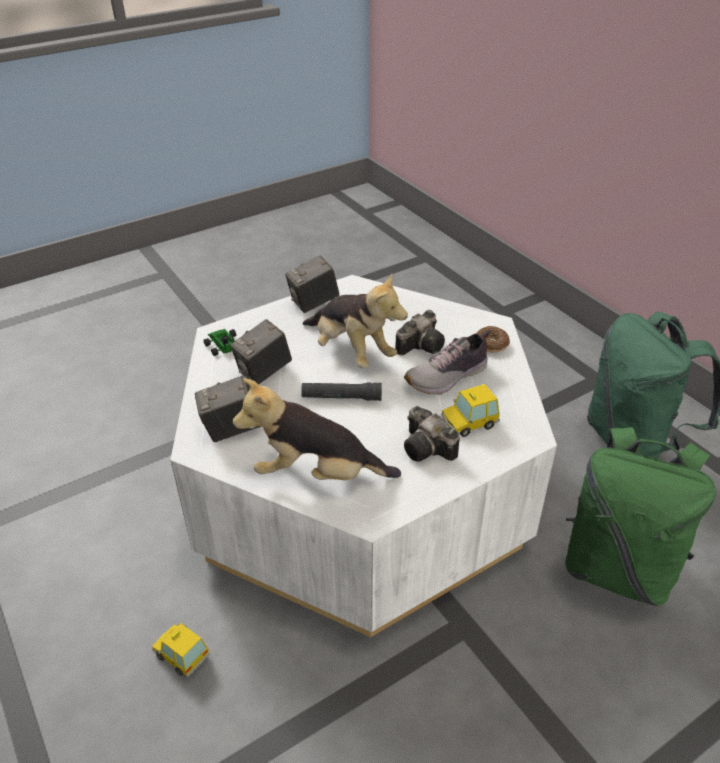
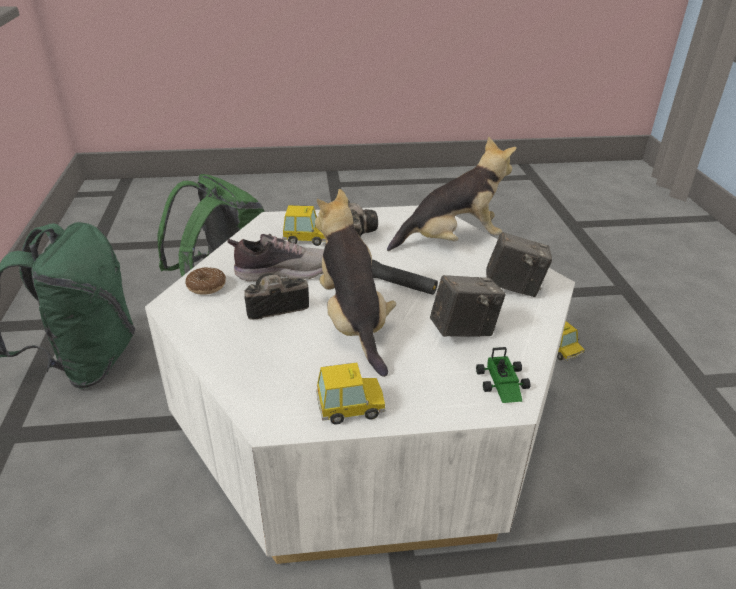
camera: 155 degrees left, 5 degrees down
(313, 303) = (351, 407): camera -> toy car
(317, 474) = (451, 241): plush toy -> plush toy turned 45 degrees counterclockwise

